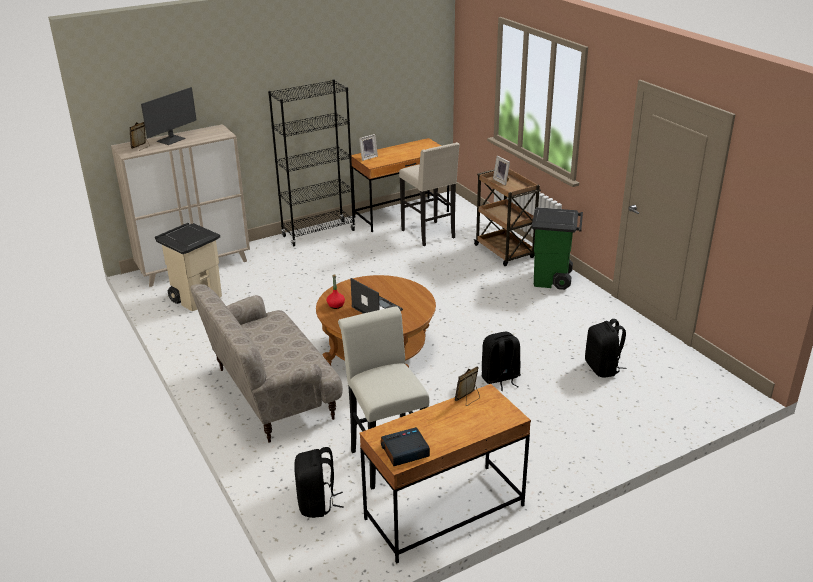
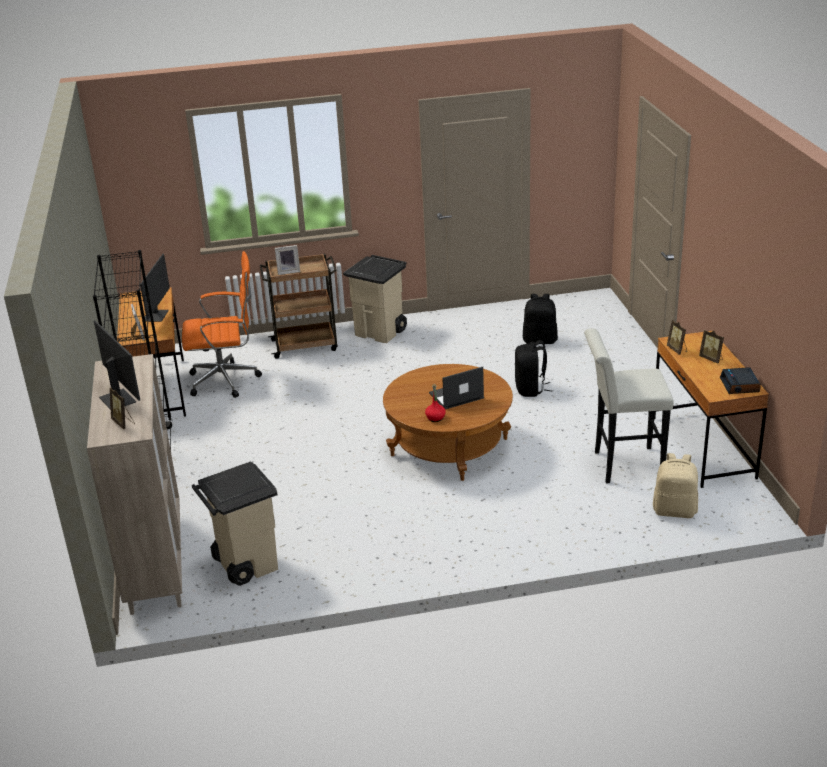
camera: 70 degrees left, 0 degrees up
(271, 395) = (493, 522): beige sofa -> none
(317, 504) = (675, 510): black backpack -> beige backpack
(401, 156) = (156, 315): none -> monitor
(429, 234) = (227, 380): beige stool -> orange office chair
(458, 425) = (711, 359): none -> picture frame
(552, 280) = (381, 332): green trash can -> beige trash can

